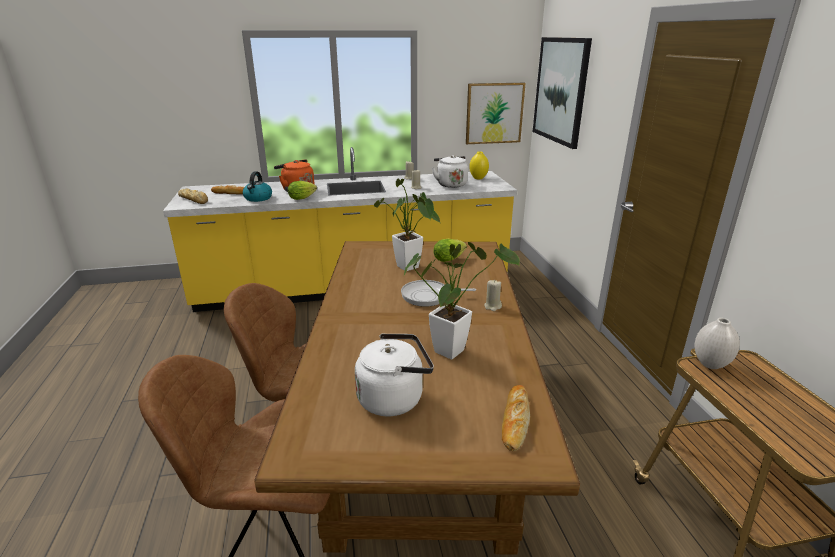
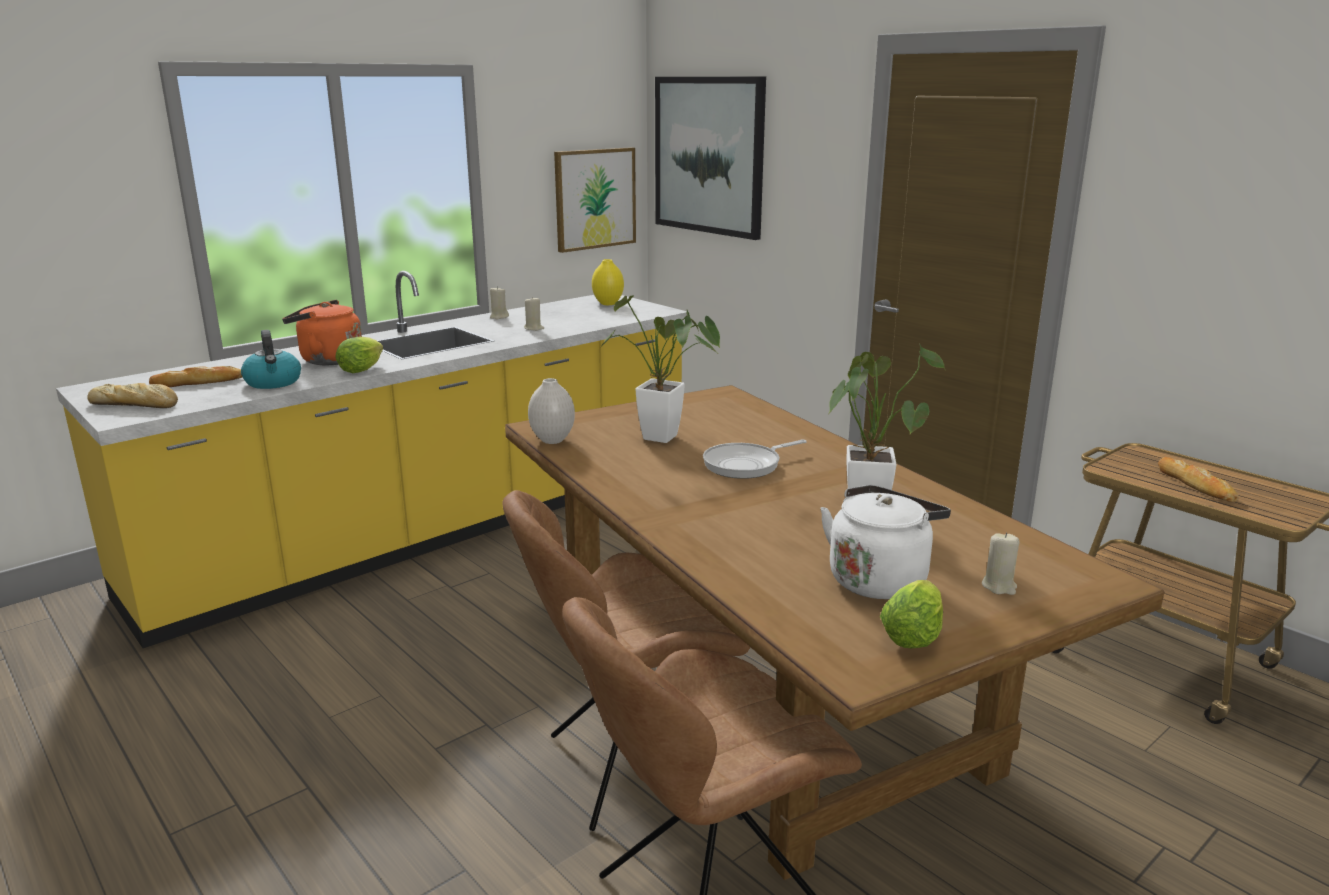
camera: 30 degrees left, 5 degrees down
(450, 184) = (580, 317): white kettle -> none
(450, 259) = (704, 416): lettuce -> lettuce (914, 634)
(492, 306) = (842, 457): beige candle -> beige candle (999, 586)
(515, 420) = (1034, 558): bread -> bread (1195, 485)
(709, 364) = (1116, 464): white vase -> white vase (552, 440)

